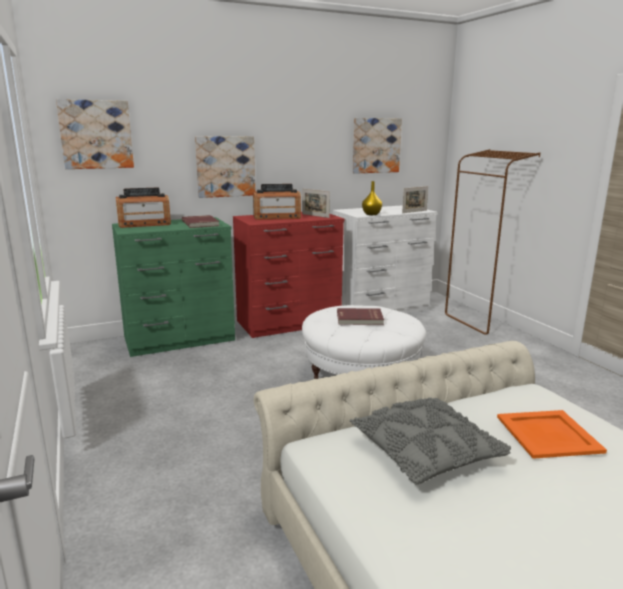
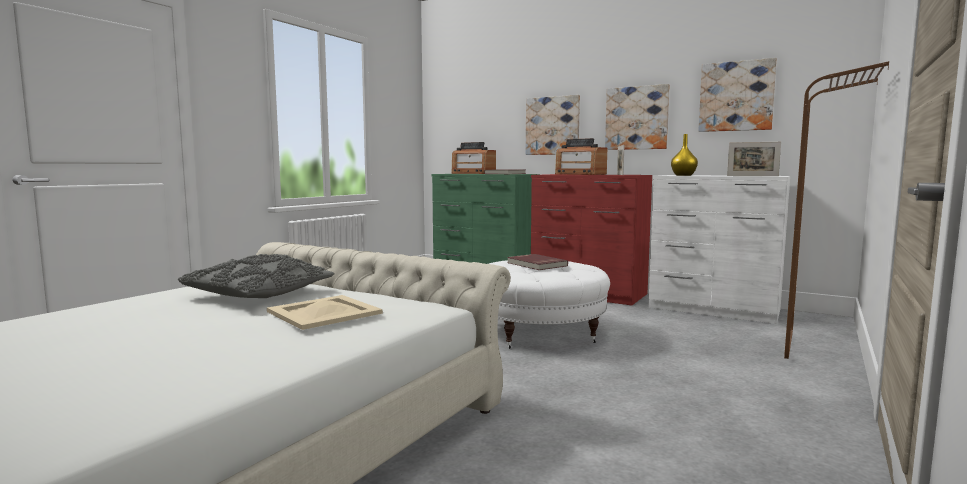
camera: 55 degrees right, 10 degrees down
(96, 134) = (458, 102): picture -> picture (637, 118)
(549, 434) = (324, 313): orange tray -> beige tray

